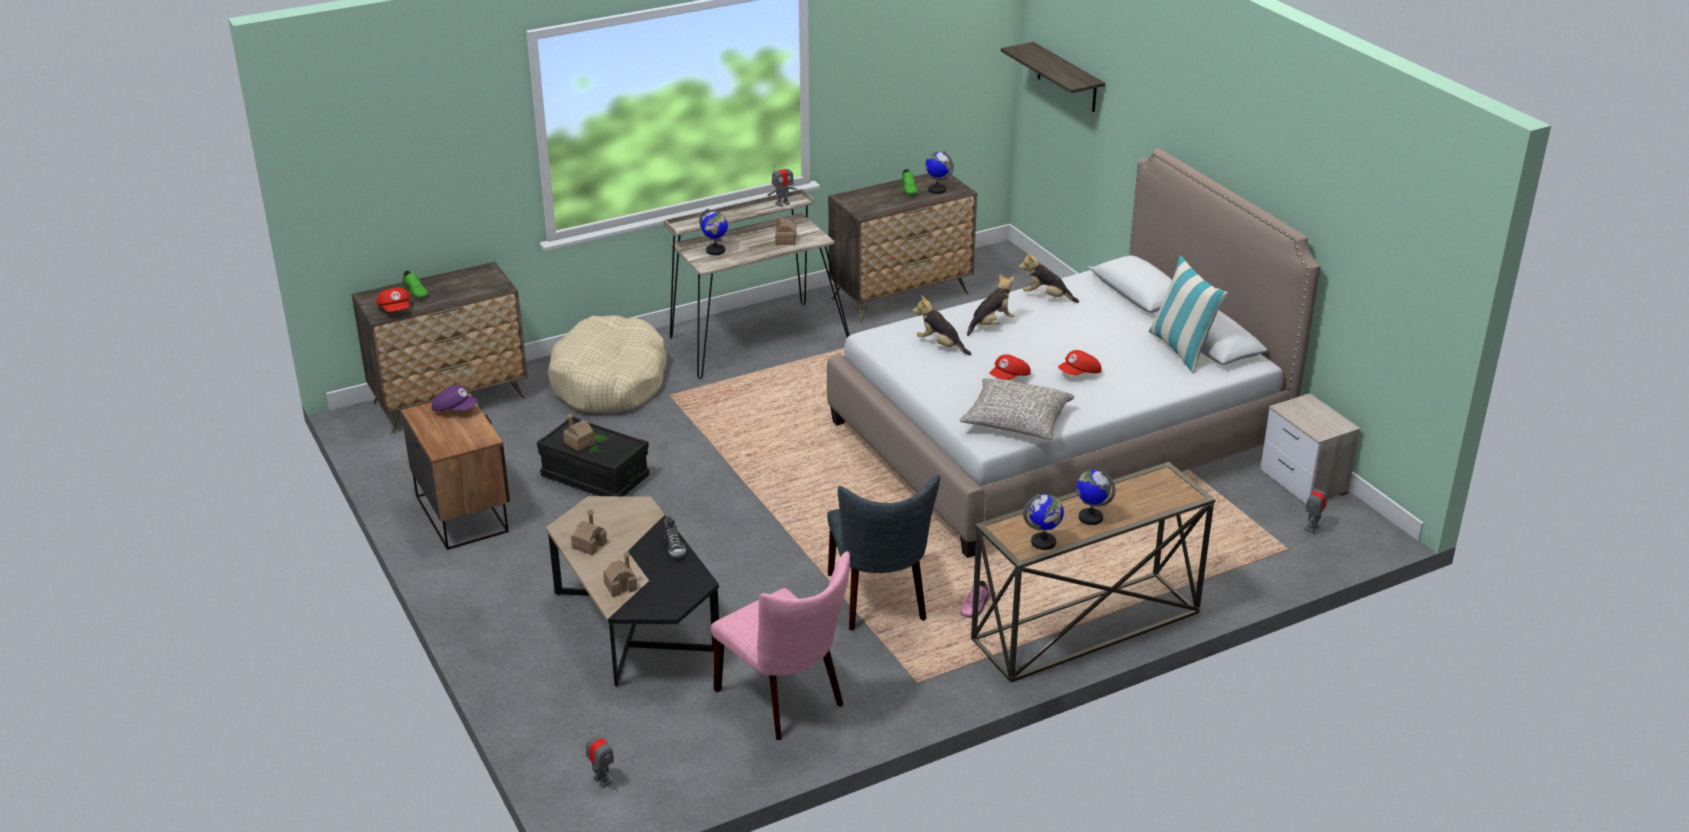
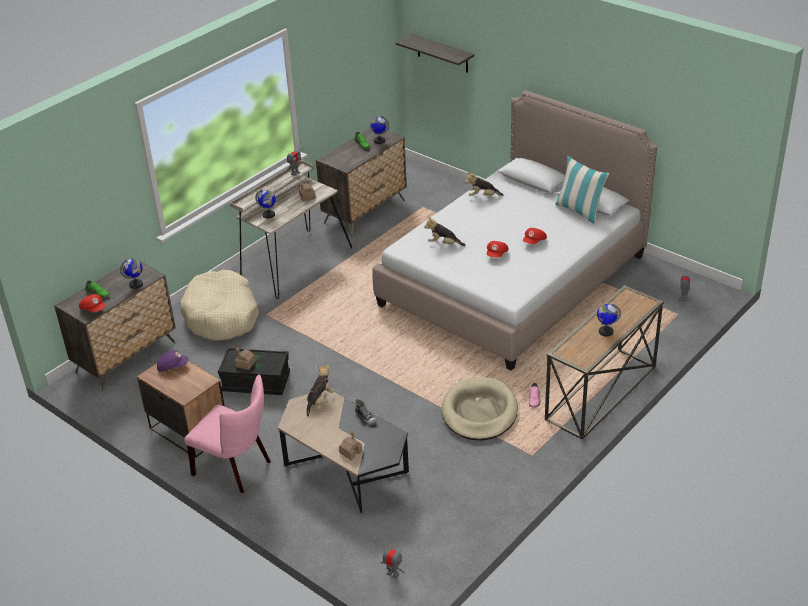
camera: 20 degrees left, 5 degrees up
(589, 545) = (313, 431): toy house -> none
(786, 700) = (465, 490): pink chair -> pink chair (236, 468)
(880, 601) = (479, 412): grey chair -> beige dog bed
(991, 324) = (463, 222): plush toy -> plush toy (320, 401)
(1016, 421) = (519, 282): grey pillow -> none
(1043, 542) = (591, 354): globe -> globe (136, 284)
(1304, 482) = (663, 271): nightstand -> none

